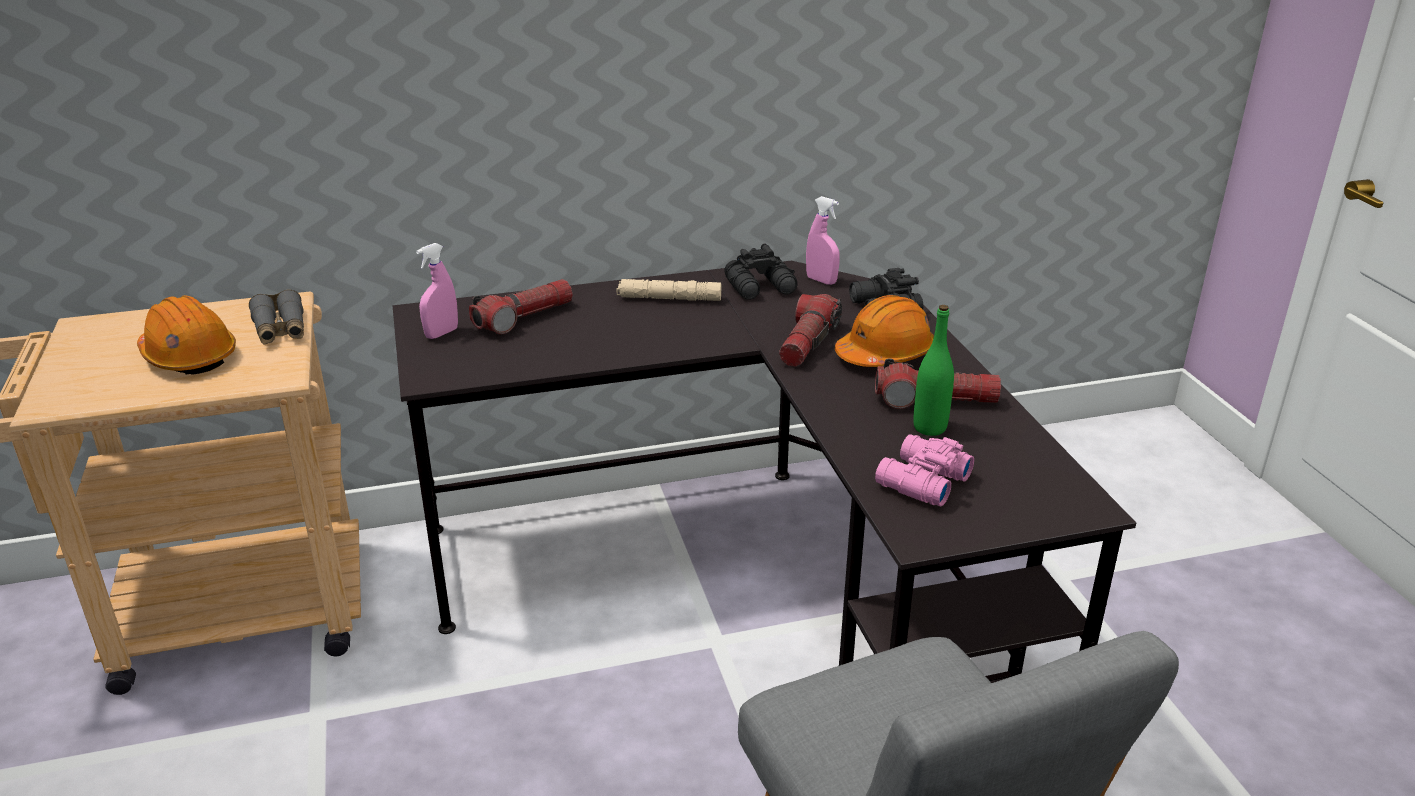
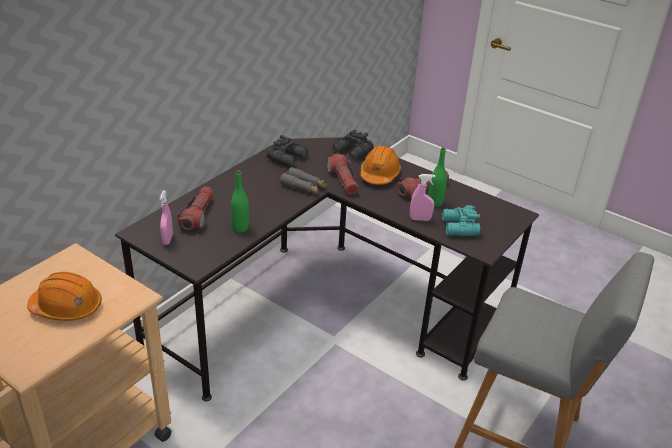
camera: 40 degrees left, 5 degrees up
(280, 329) = (96, 271): grey binoculars -> grey binoculars (303, 186)
(555, 353) = (240, 228): none -> green bottle
(669, 298) = (254, 179): beige flashlight -> none
(821, 280) = (309, 145): pink spray bottle -> pink spray bottle (420, 219)
(920, 481) = (458, 228): pink binoculars -> turquoise binoculars

